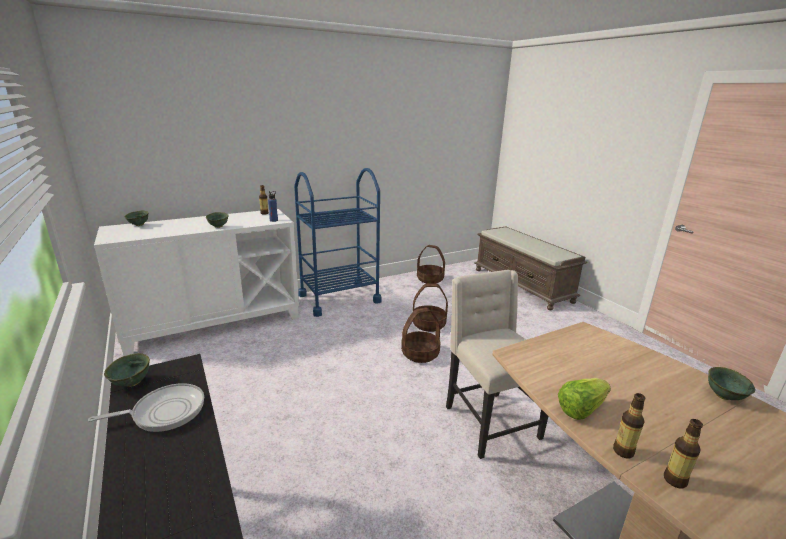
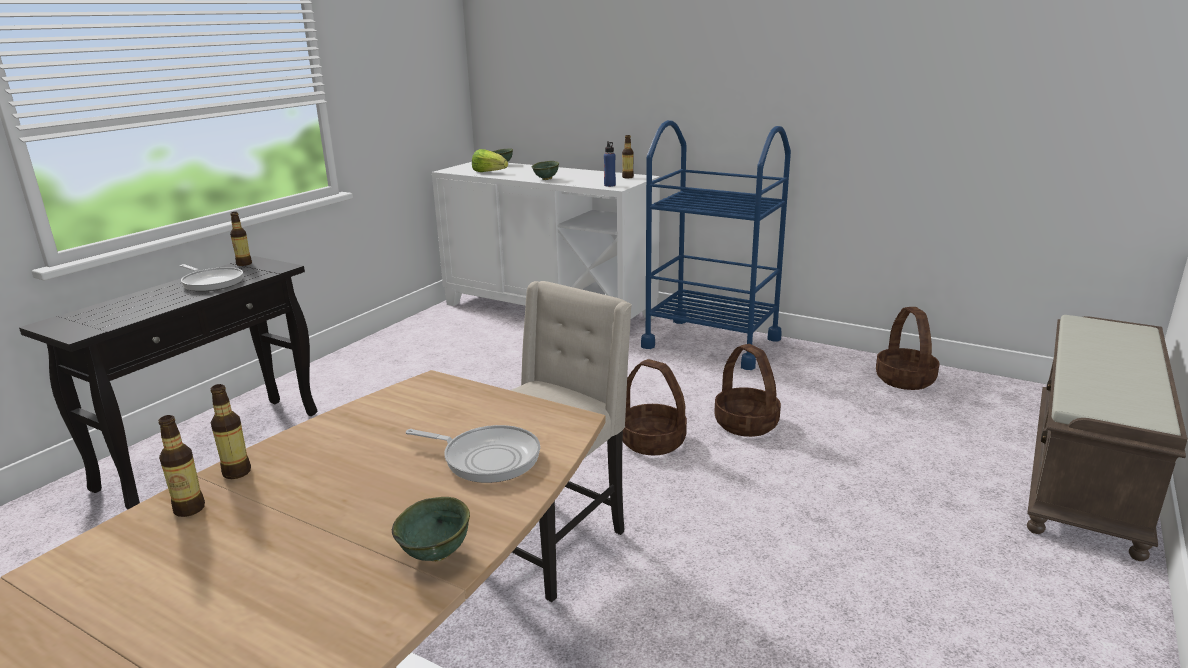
camera: 60 degrees right, 0 degrees up
(133, 383) = (244, 264): green bowl -> bottle
(581, 409) = (319, 438): lettuce -> lettuce (489, 172)
(623, 361) = (487, 458): none -> frying pan

